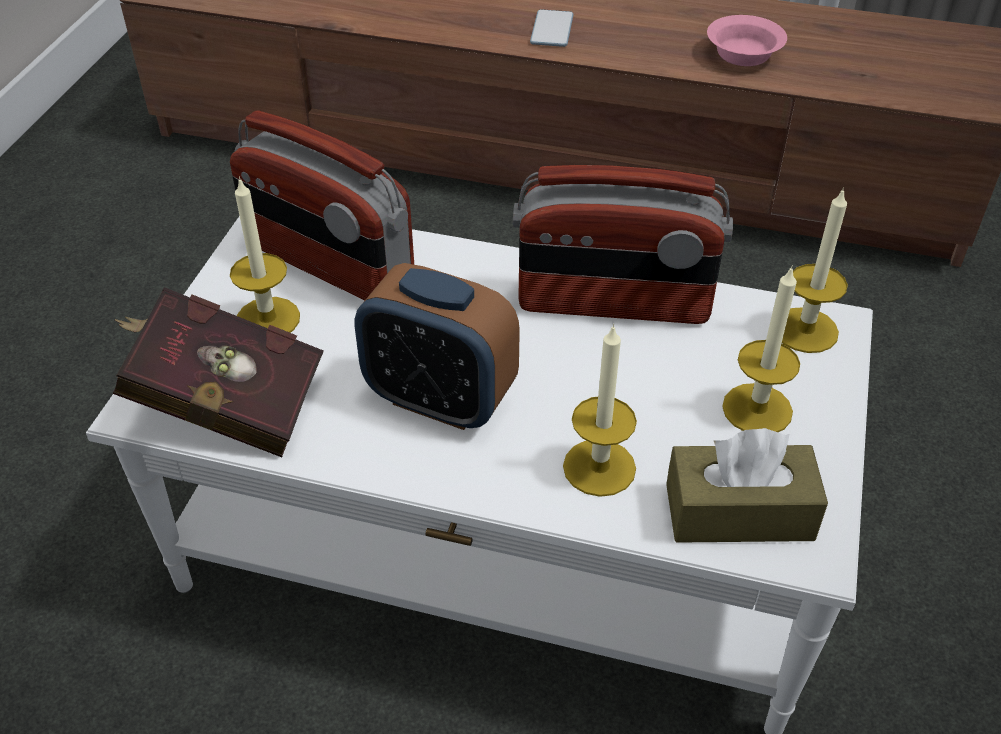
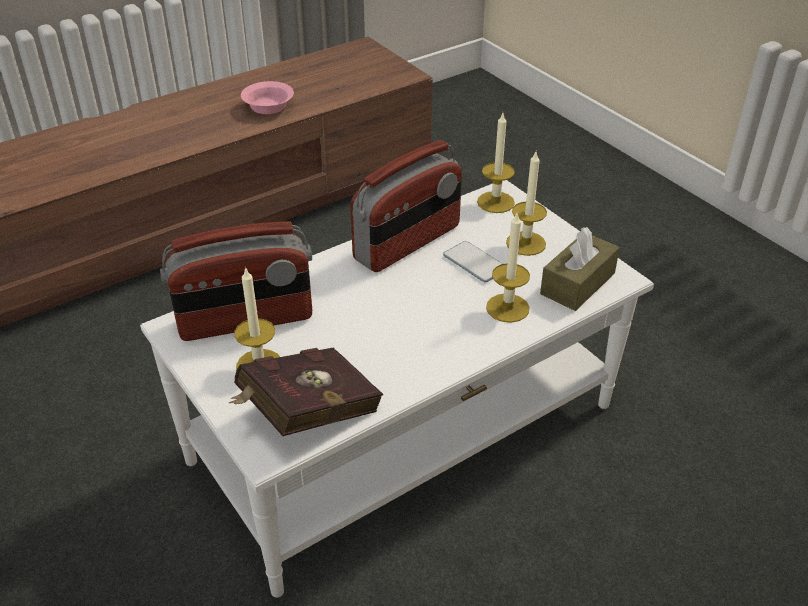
camera: 50 degrees left, 5 degrees down
(440, 400) = (403, 334): alarm clock -> none
(552, 30) = (145, 146): phone -> phone (475, 263)

